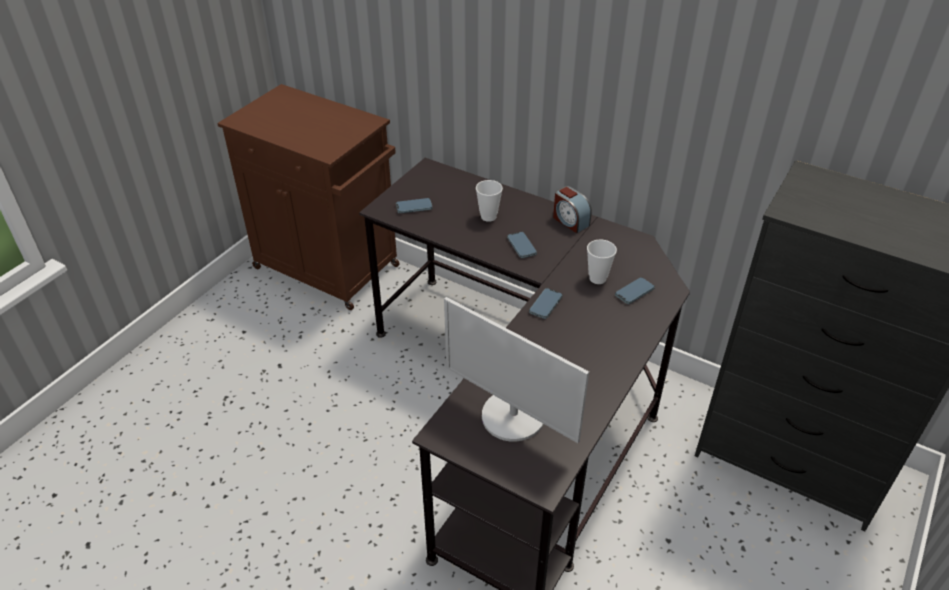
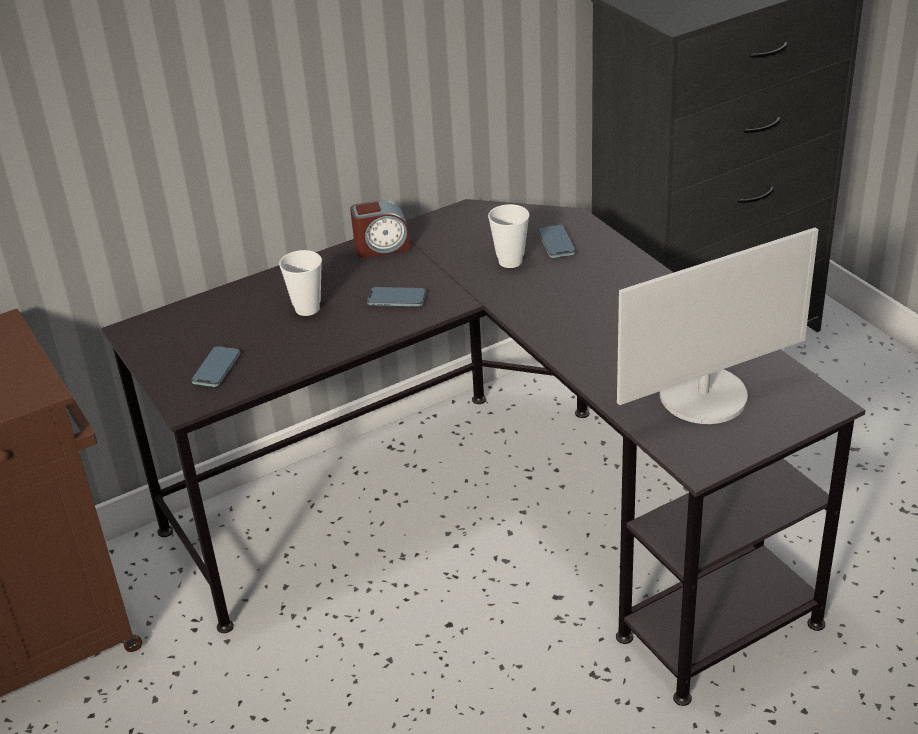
camera: 60 degrees left, 5 degrees down
(545, 305) = (527, 314): phone -> none

